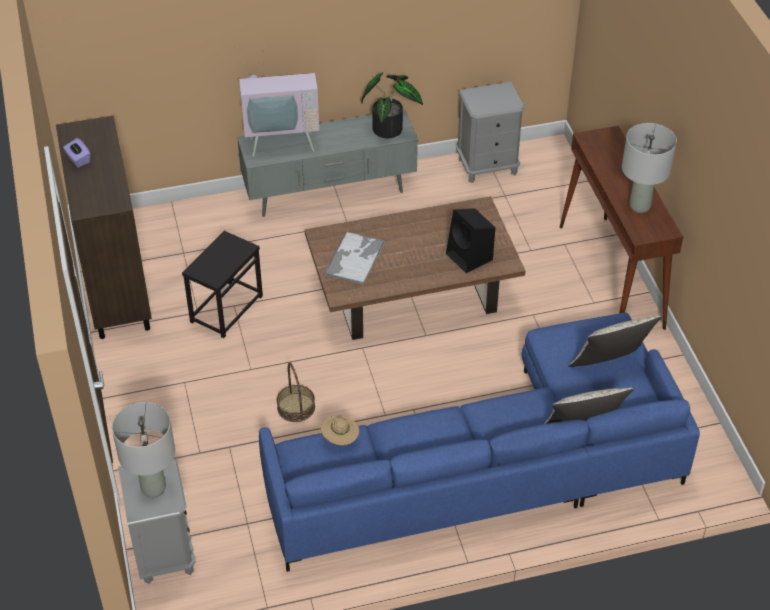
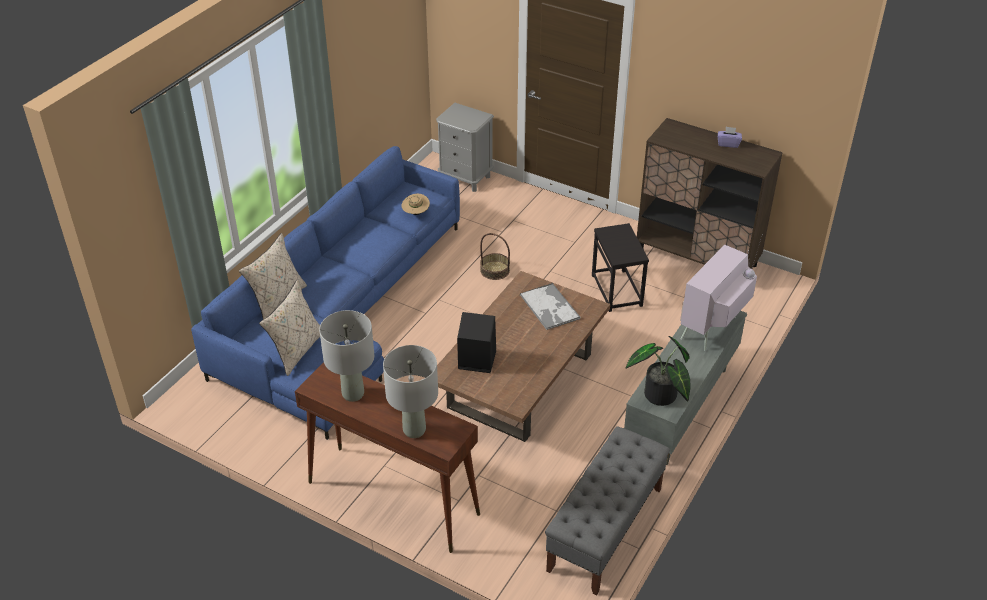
camera: 135 degrees right, 5 degrees down
(153, 488) = (462, 117): grey table lamp -> grey table lamp (414, 430)
(487, 166) = (605, 529): grey nightstand -> grey bench

